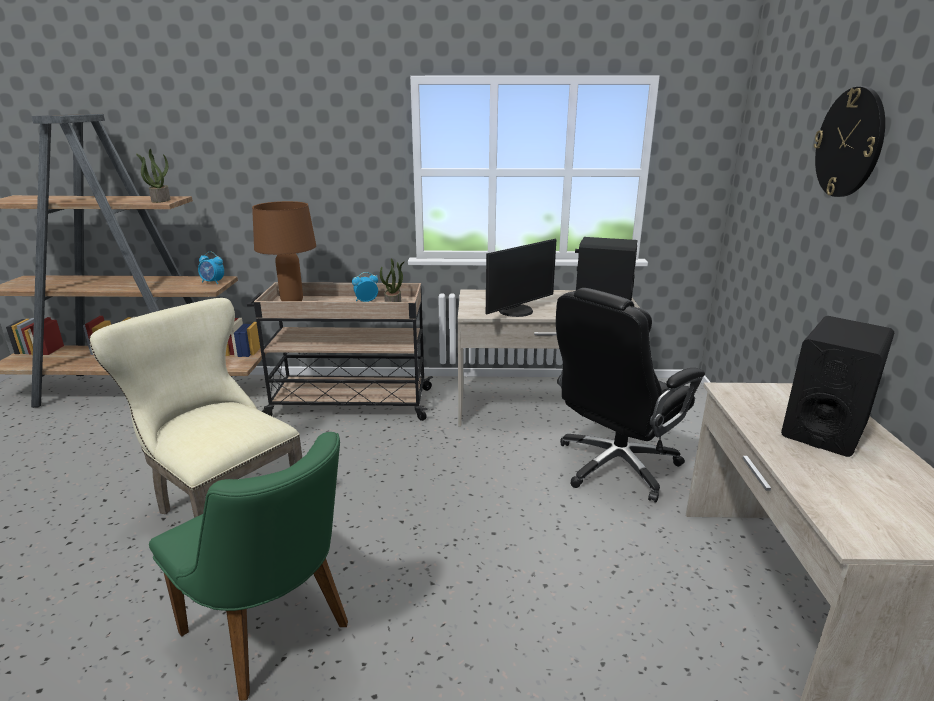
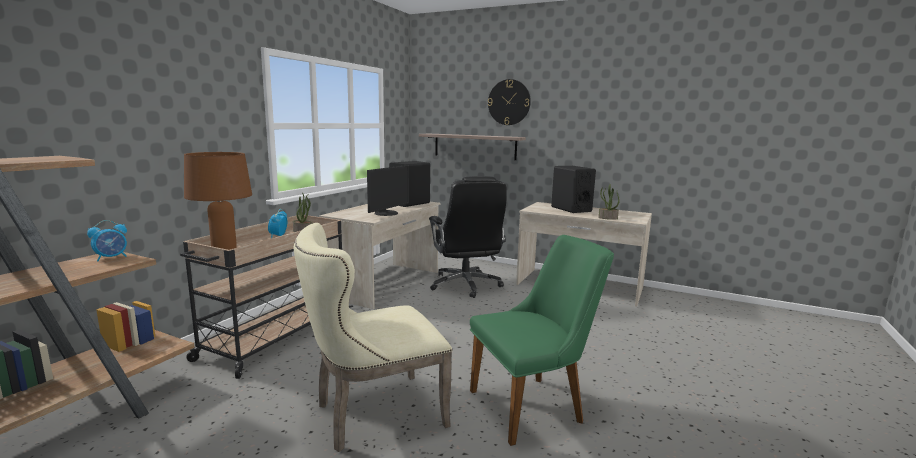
camera: 65 degrees left, 10 degrees down
(160, 200) = (52, 158): potted plant -> potted plant (607, 218)
(517, 311) = (387, 213): monitor -> monitor turned 45 degrees clockwise
(786, 230) = (474, 146): none -> shelf

